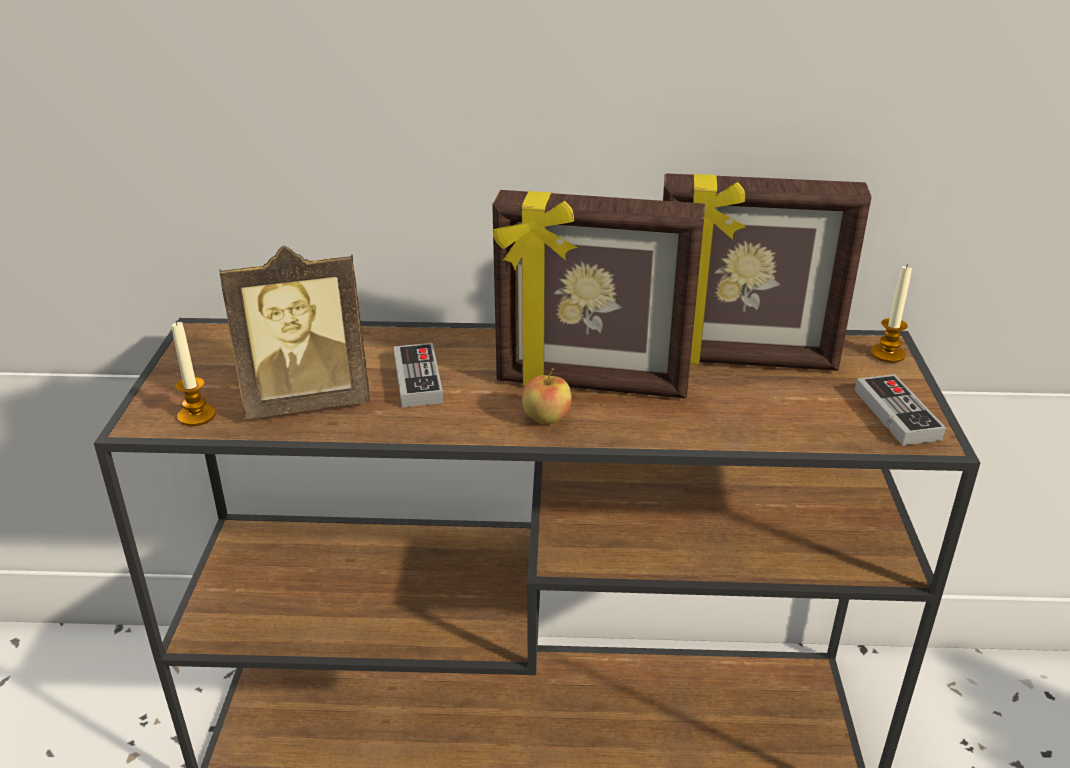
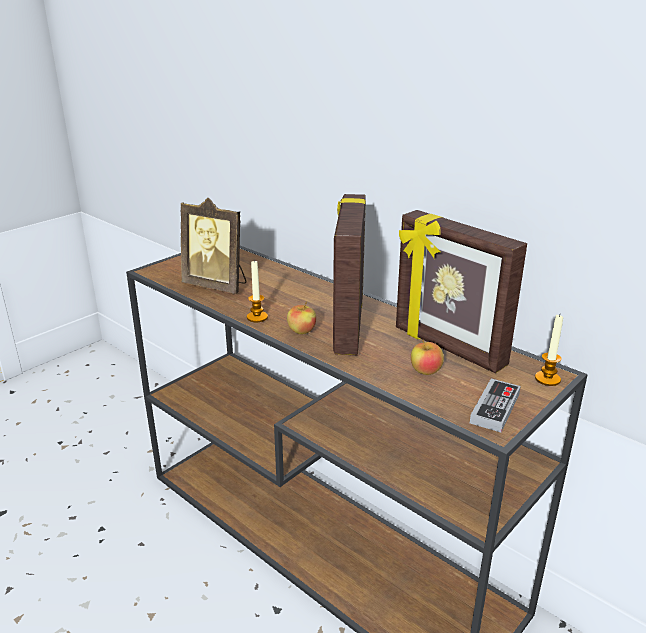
camera: 40 degrees right, 5 degrees down
(197, 416) = (171, 275): candle -> candle (257, 317)
(418, 379) = (273, 294): game controller -> none
(591, 385) = (347, 327): picture frame -> picture frame turned 45 degrees clockwise
(768, 404) = (425, 371): none -> apple

